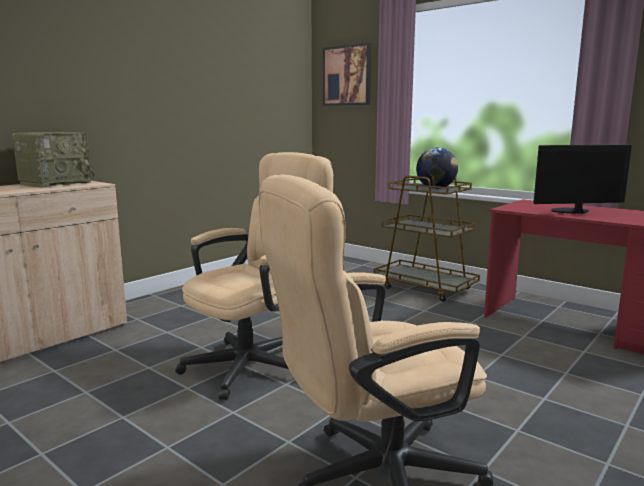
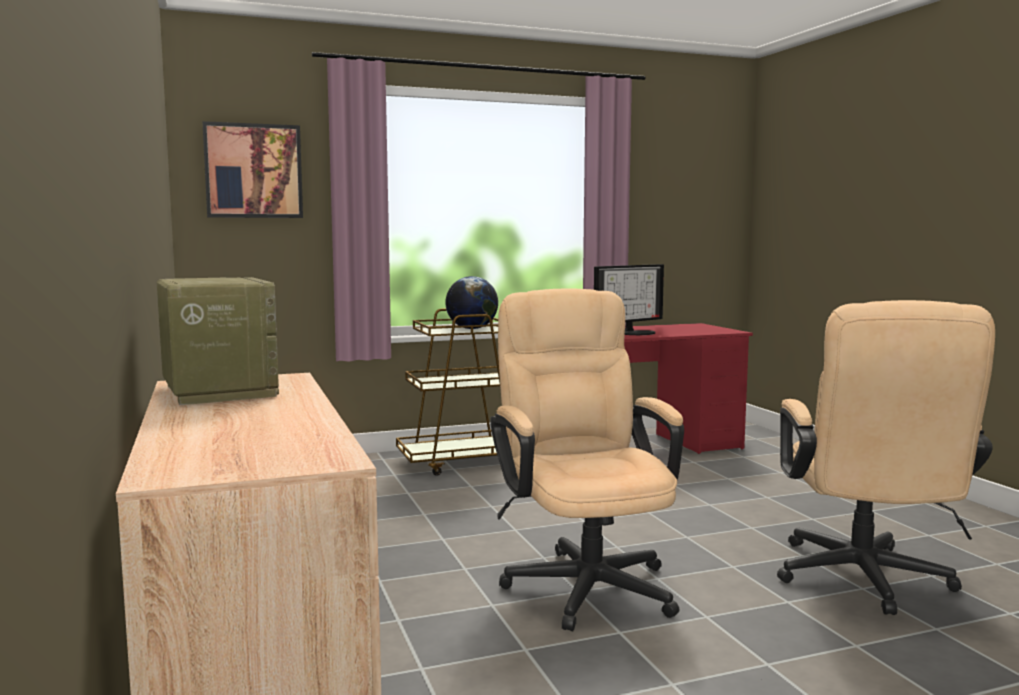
camera: 60 degrees left, 5 degrees down
(571, 211) = (636, 332): monitor -> monitor turned 150 degrees counterclockwise

